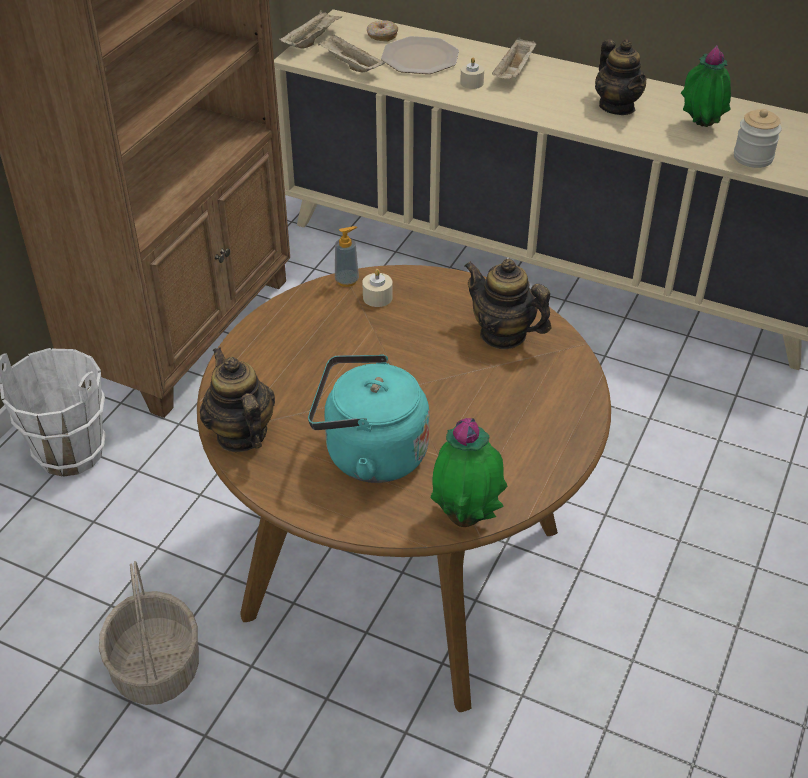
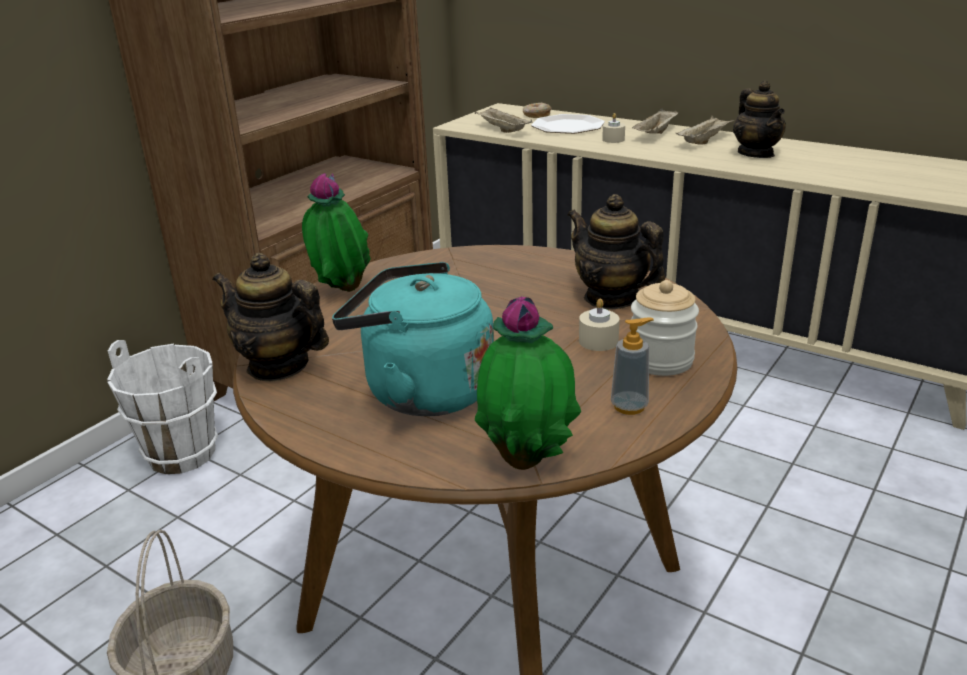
camera: 10 degrees right, 15 degrees down
(241, 435) = (278, 366): teapot -> teapot turned 45 degrees counterclockwise
(311, 41) = (472, 117): beige tray -> beige tray (704, 141)
(347, 280) = (448, 253): soap dispenser -> soap dispenser (629, 406)
(377, 297) = (477, 266): beige candle -> beige candle (598, 341)
(699, 127) = (843, 166): potted plant -> potted plant (341, 292)
(753, 157) = (903, 185): jar -> jar (660, 360)

